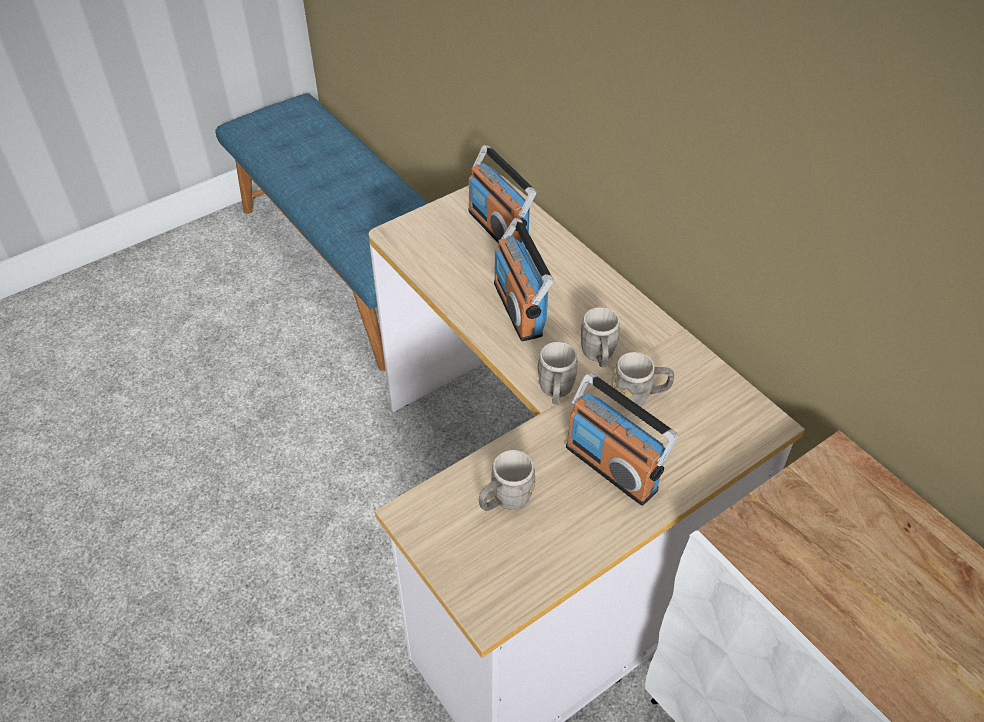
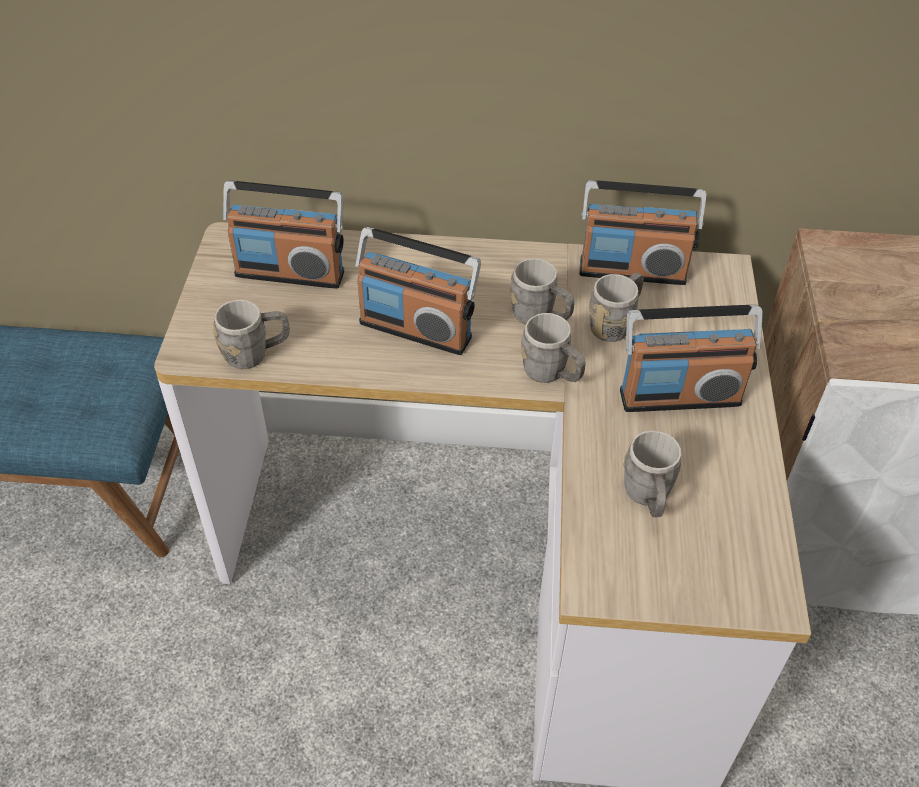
camera: 50 degrees left, 0 degrees up
(422, 259) = (256, 353): none -> grey mug
(701, 375) = (632, 270): none -> radio

